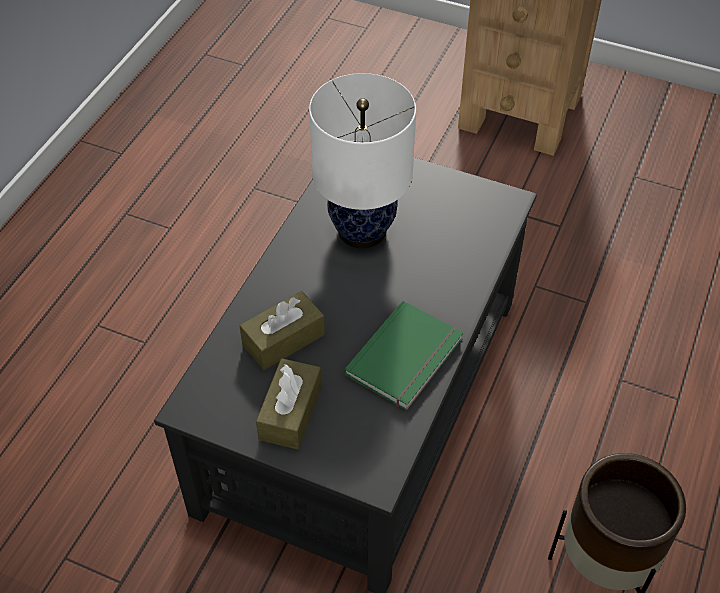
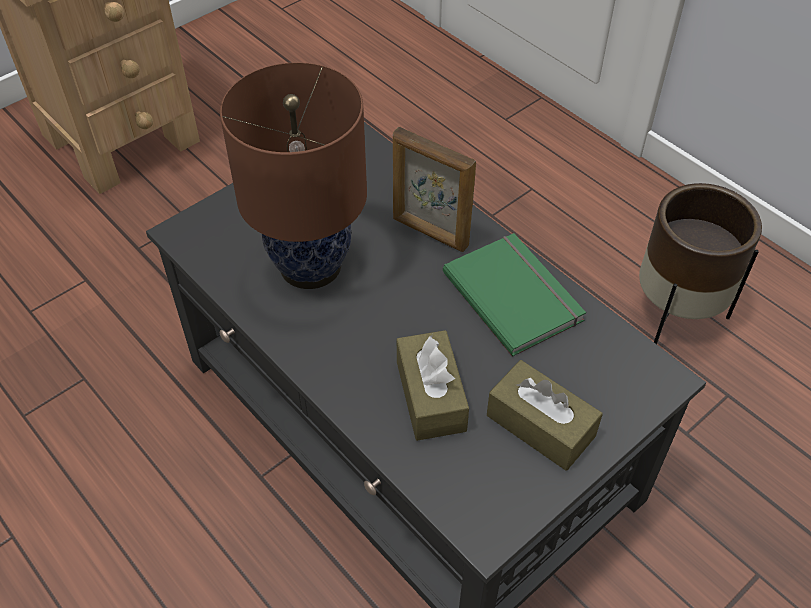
camera: 65 degrees left, 0 degrees up
(361, 230) = (310, 266): white table lamp -> brown table lamp
(438, 285) = (429, 233): none -> picture frame

